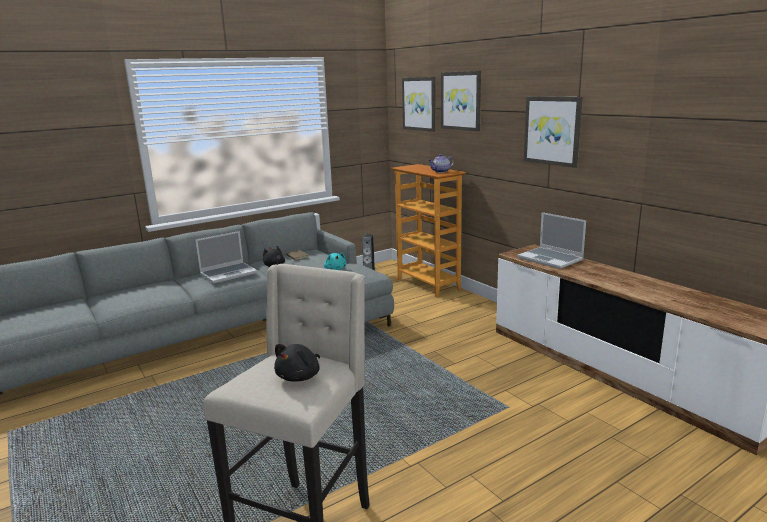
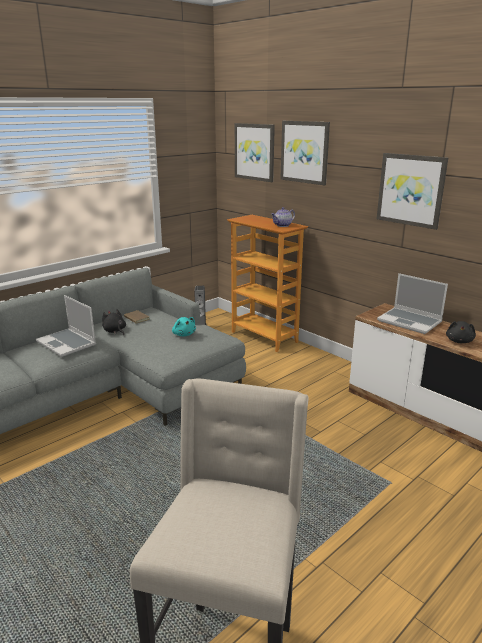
camera: 10 degrees left, 5 degrees up
(229, 273) = (67, 343): laptop -> laptop turned 90 degrees clockwise
(300, 376) = (241, 522): black plush toy -> black plush toy (459, 341)

